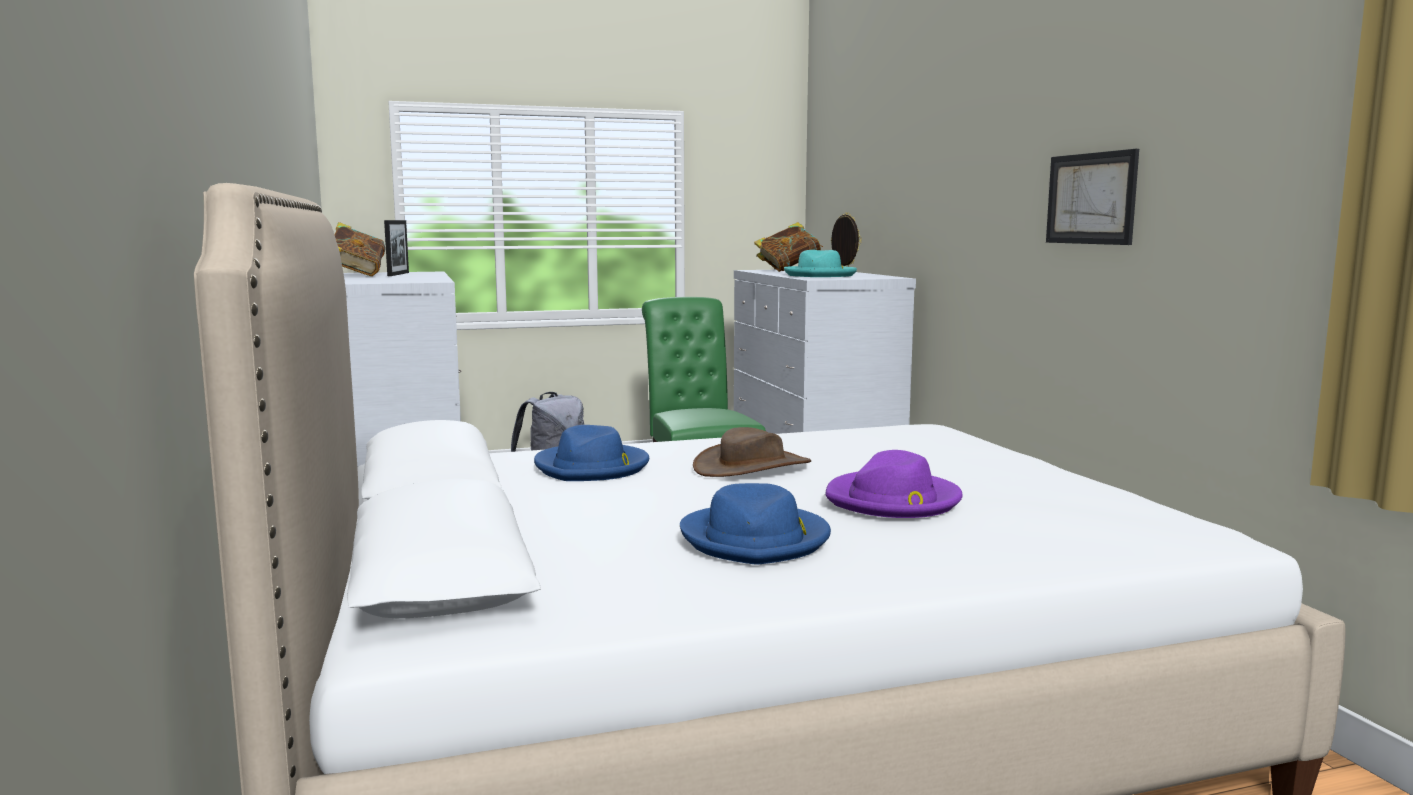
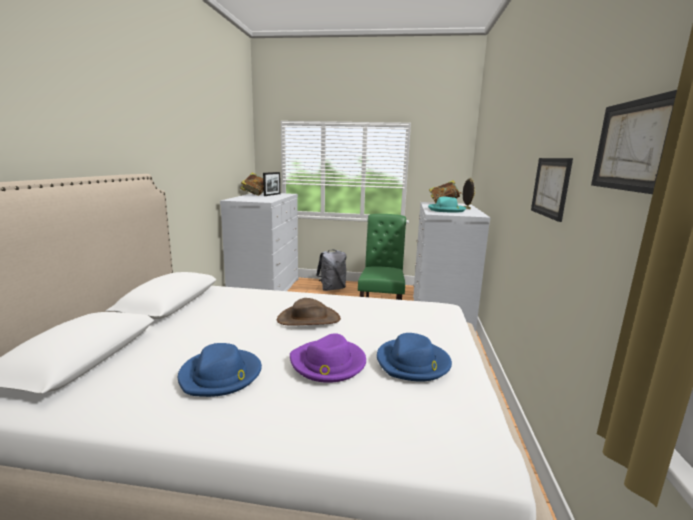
camera: 25 degrees right, 5 degrees up
(592, 467) = (244, 304): blue hat -> blue hat (413, 363)
(1264, 120) = (632, 145): none -> picture

